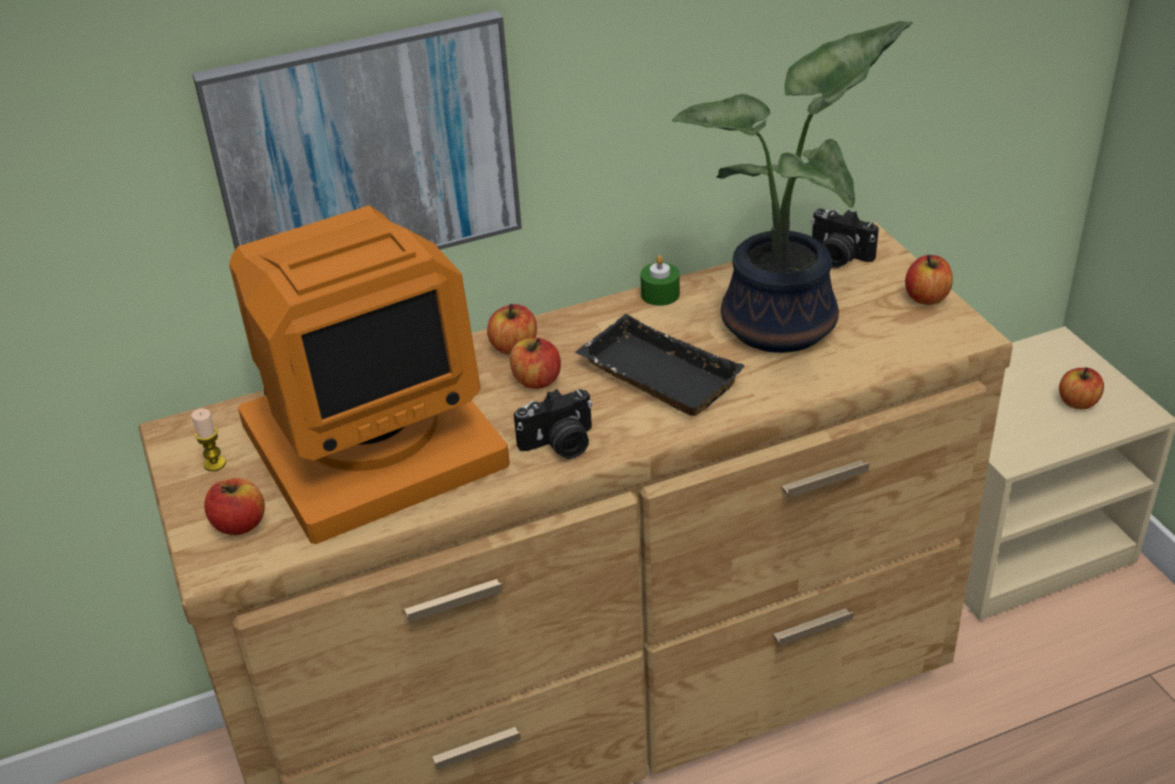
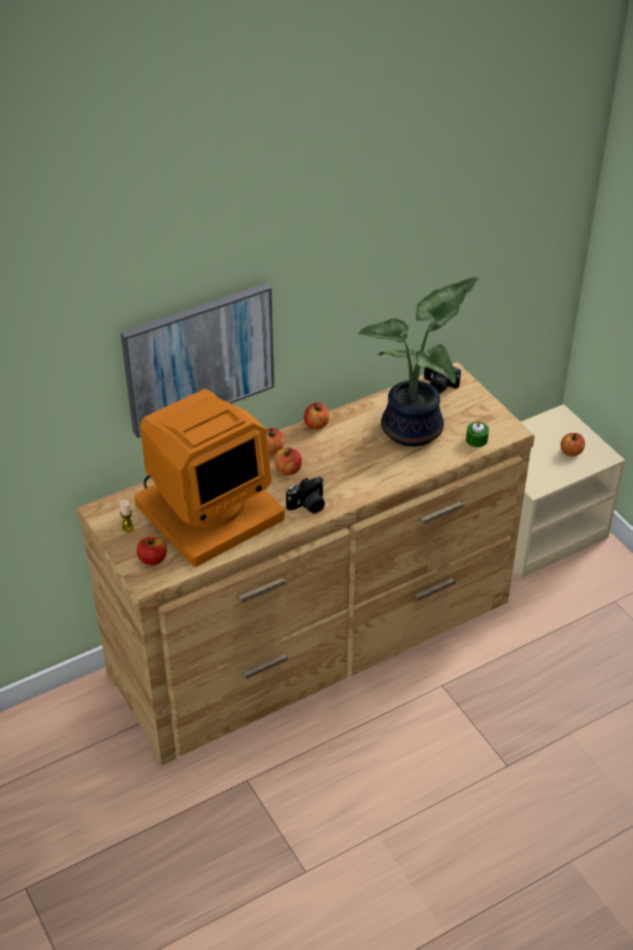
camera: 10 degrees left, 5 degrees up
(654, 377) = (350, 464): black tray -> none
(660, 294) = (345, 414): green candle -> green candle (476, 439)
(926, 297) = (488, 409): apple -> apple (316, 424)

